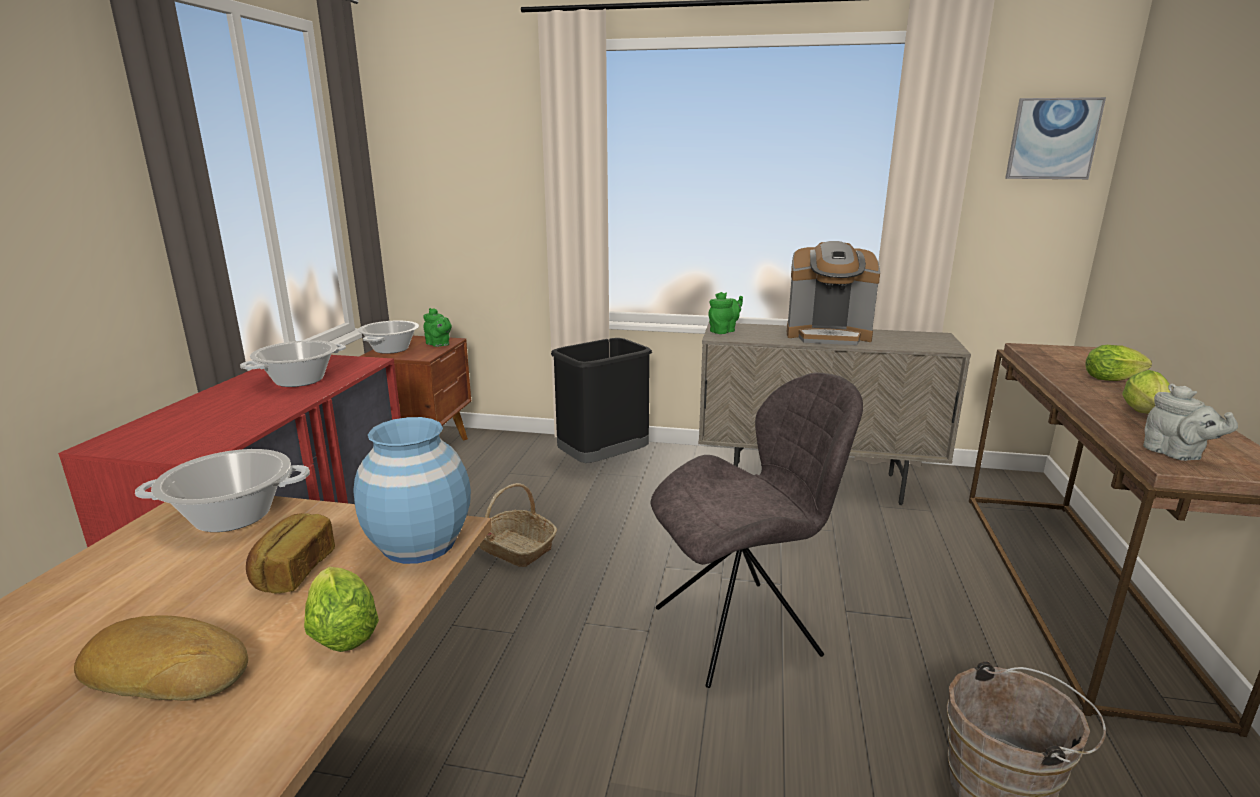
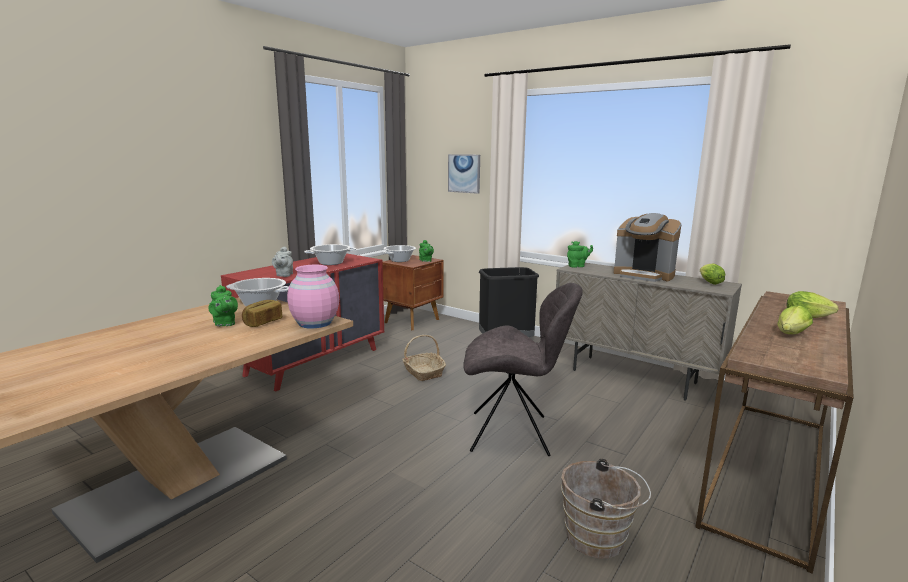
camera: 25 degrees right, 5 degrees down
(169, 669) = (200, 338): bread -> none
(196, 600) = (224, 324): none -> green teapot
(341, 630) = (260, 340): lettuce -> lettuce (709, 282)
(418, 544) = (314, 323): blue vase -> pink vase
(1053, 139) = (831, 147): picture -> picture (464, 173)
(1176, 454) = (764, 353): grey teapot -> grey teapot (284, 275)

